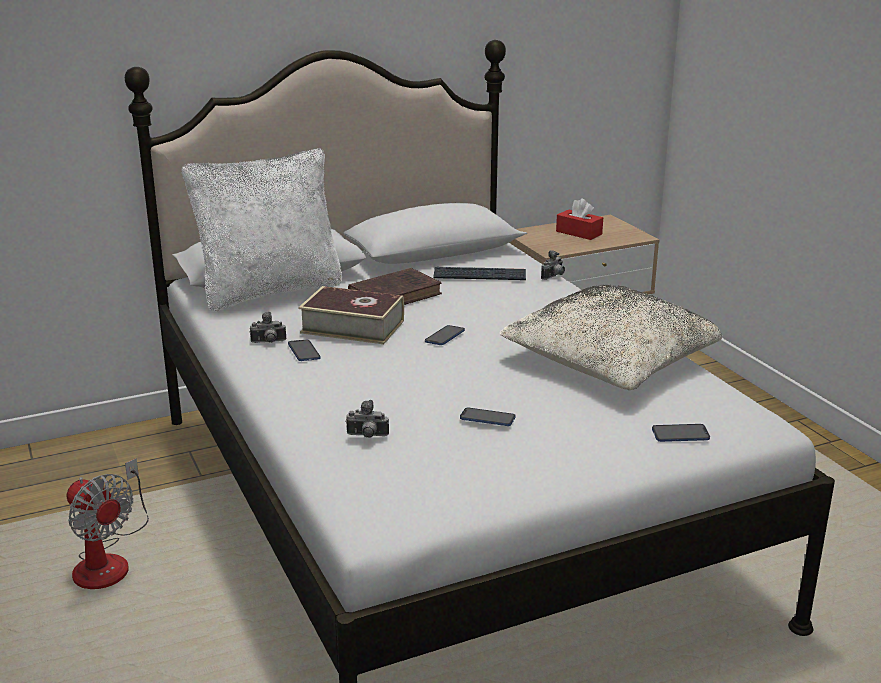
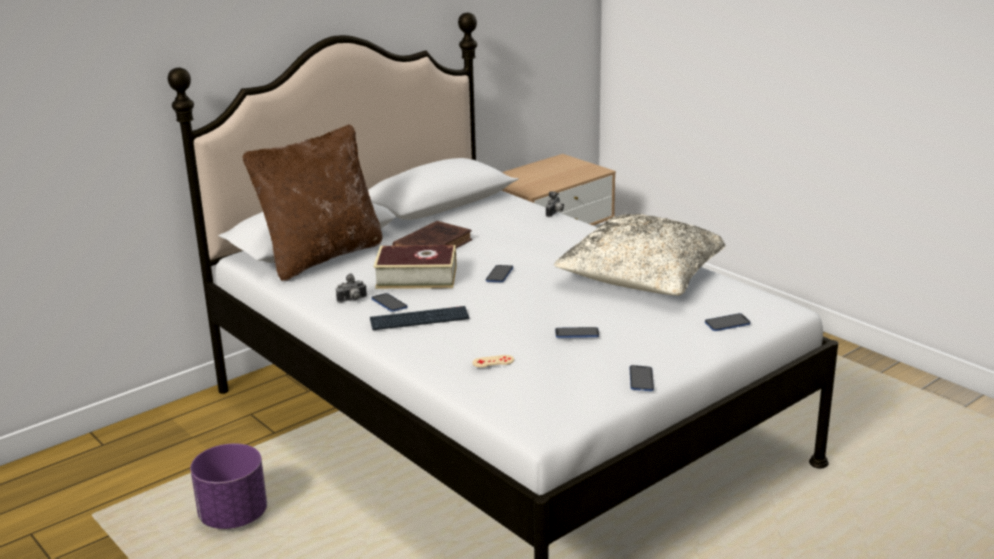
camera: 15 degrees left, 0 degrees up
(108, 560) = (233, 516): fan -> purple planter
(272, 293) = (324, 258): white pillow -> brown pillow
(367, 436) = (493, 361): camera -> beige game controller
(479, 275) = (494, 220): keyboard -> keyboard (419, 320)
(530, 488) = (641, 379): none -> phone
(579, 233) = (546, 173): red tissue box -> none

